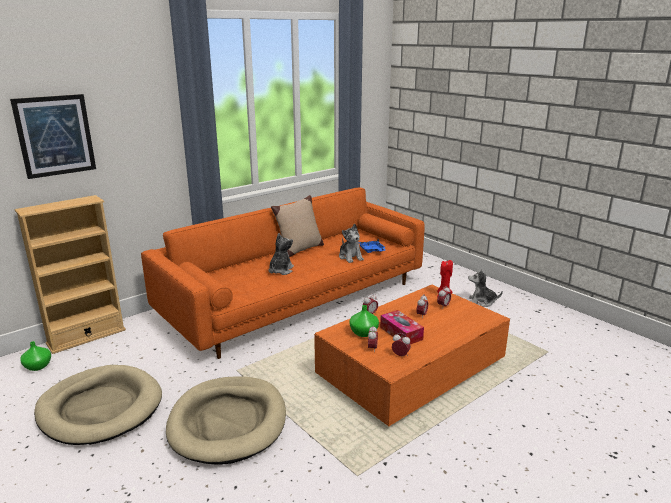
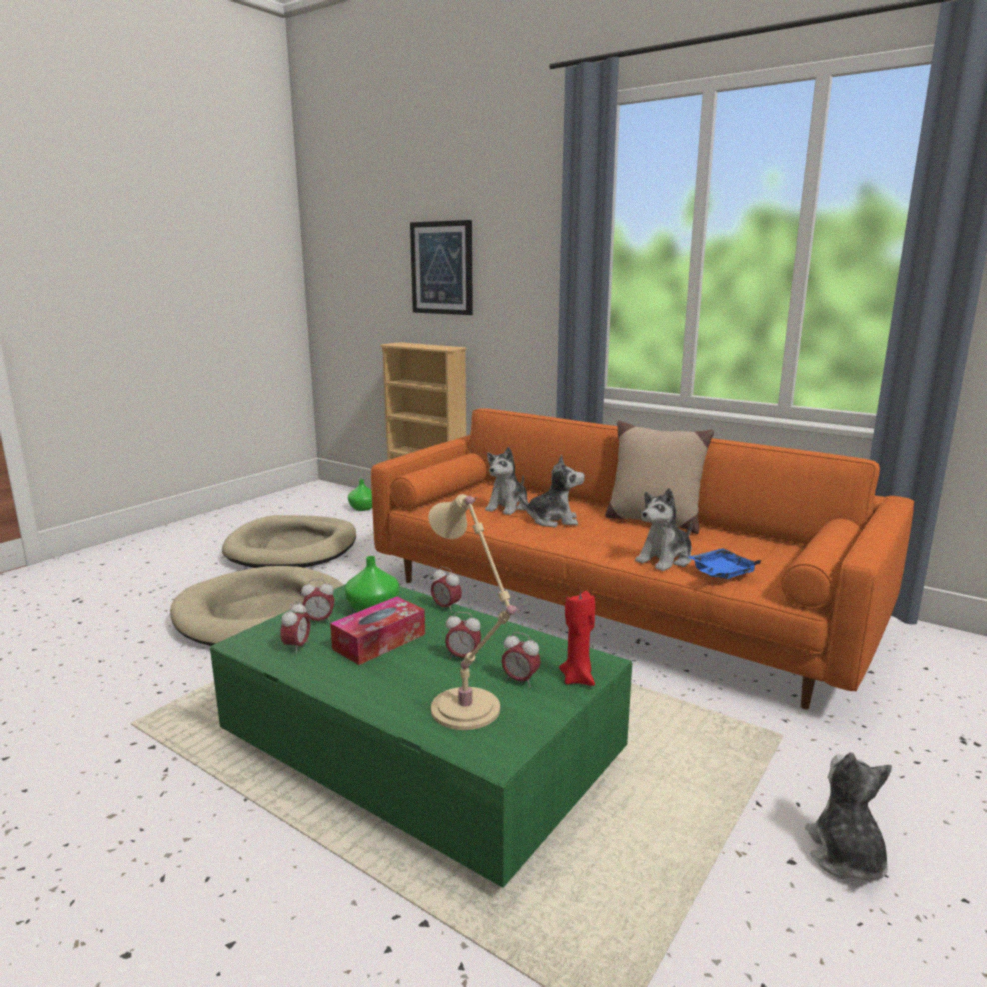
camera: 75 degrees right, 5 degrees down
(248, 278) = (508, 507): none -> plush toy
(412, 371) = (421, 752): orange coffee table -> green coffee table
(465, 319) = (468, 712): none -> beige table lamp

